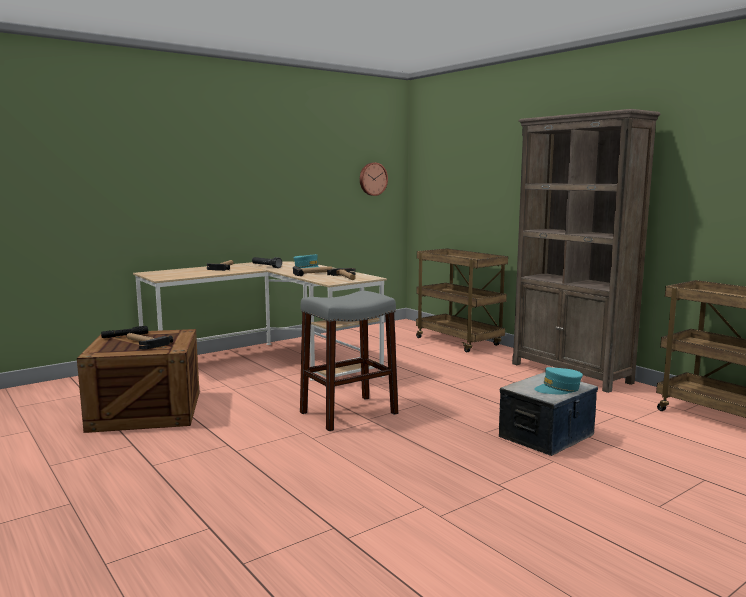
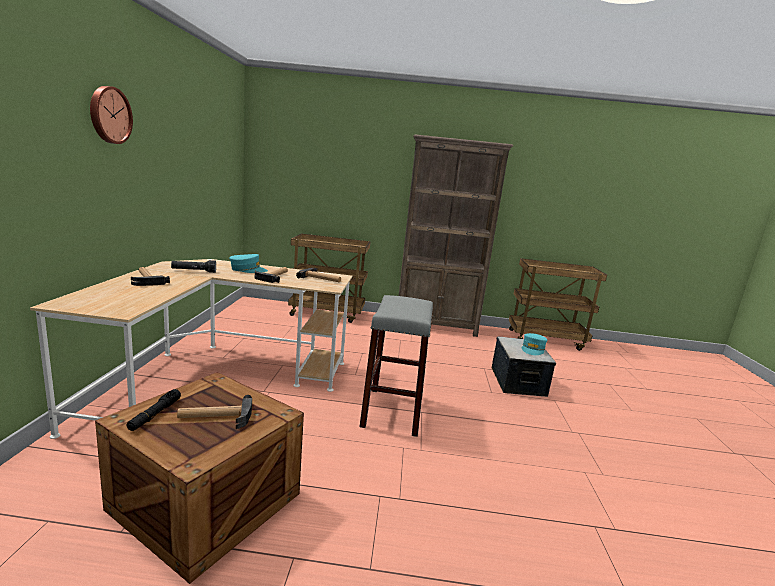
camera: 50 degrees left, 5 degrees up
(372, 179) = (226, 164): wall clock -> wall clock (109, 115)

